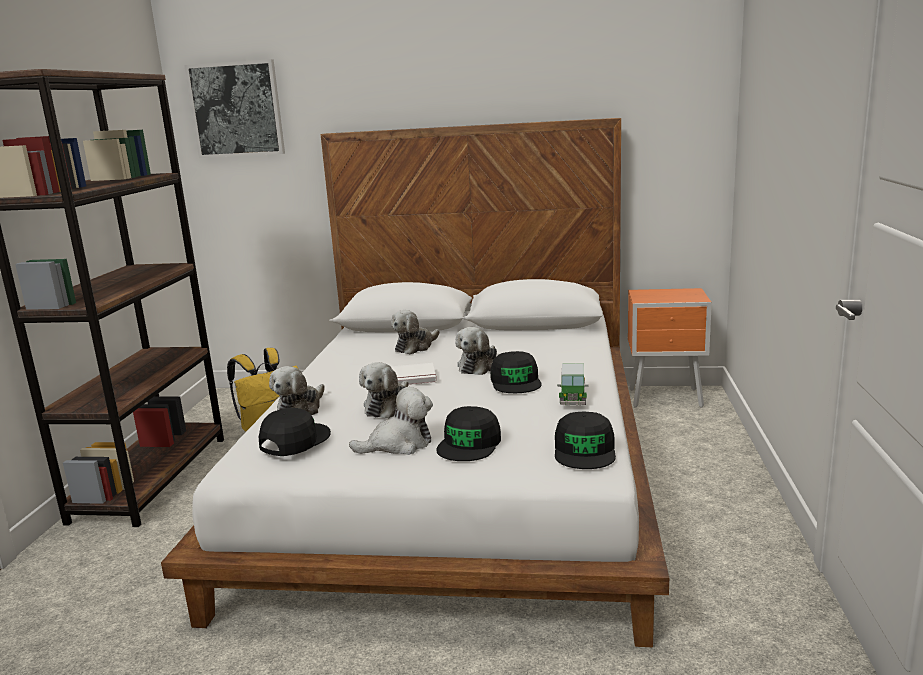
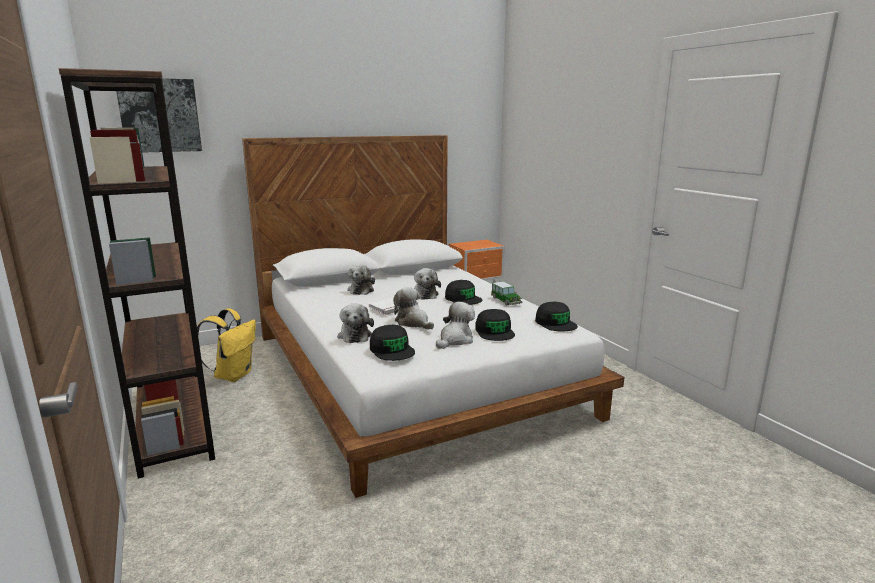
camera: 35 degrees left, 0 degrees up
(294, 440) = (392, 350): black cap -> black cap turned 150 degrees clockwise
(388, 406) = (413, 323): plush toy -> plush toy turned 150 degrees clockwise

